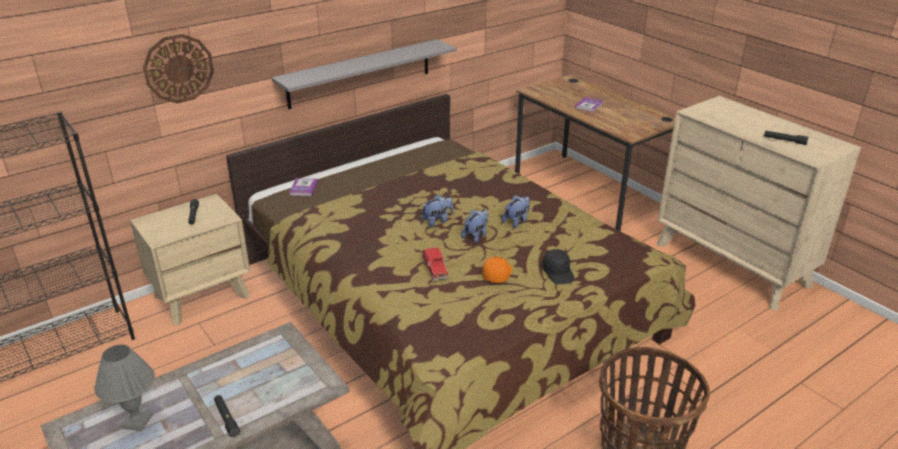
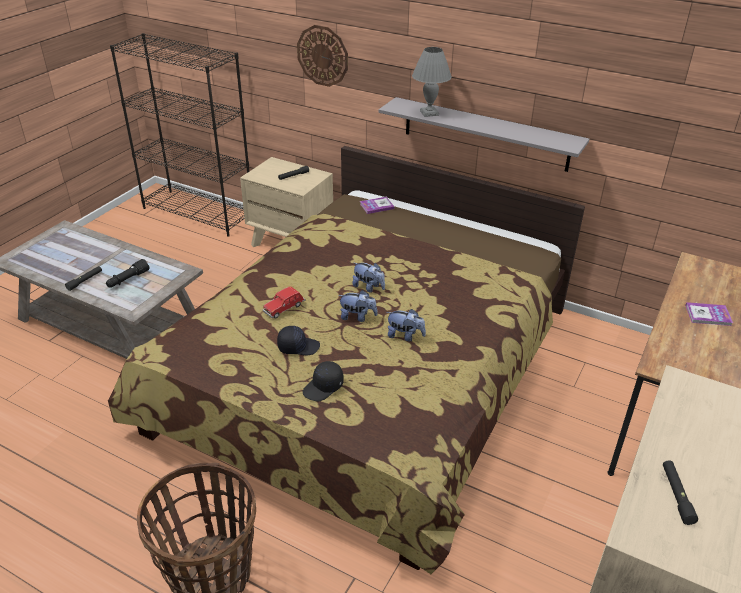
camera: 65 degrees right, 5 degrees up
(137, 421) = (74, 249): grey table lamp -> grey table lamp (429, 113)
(259, 381) = (128, 279): none -> black flashlight
(497, 274) = (298, 346): orange cap -> black cap

